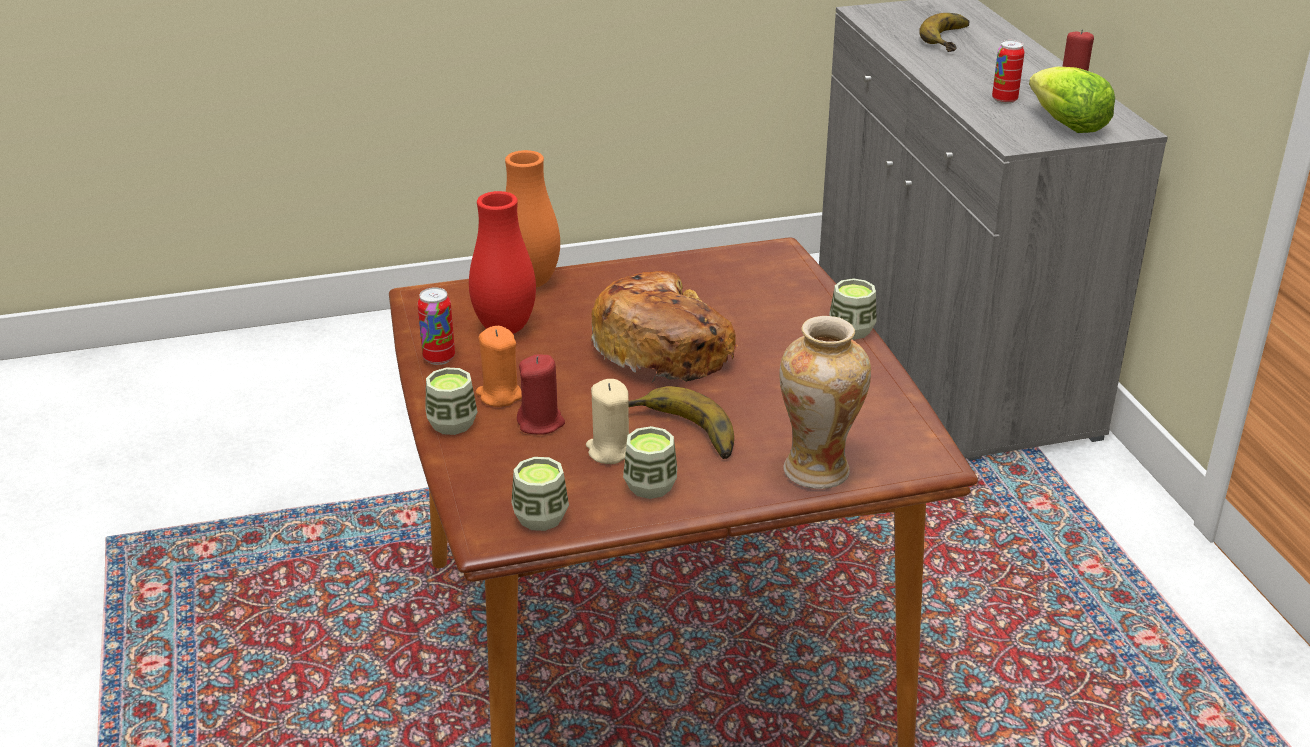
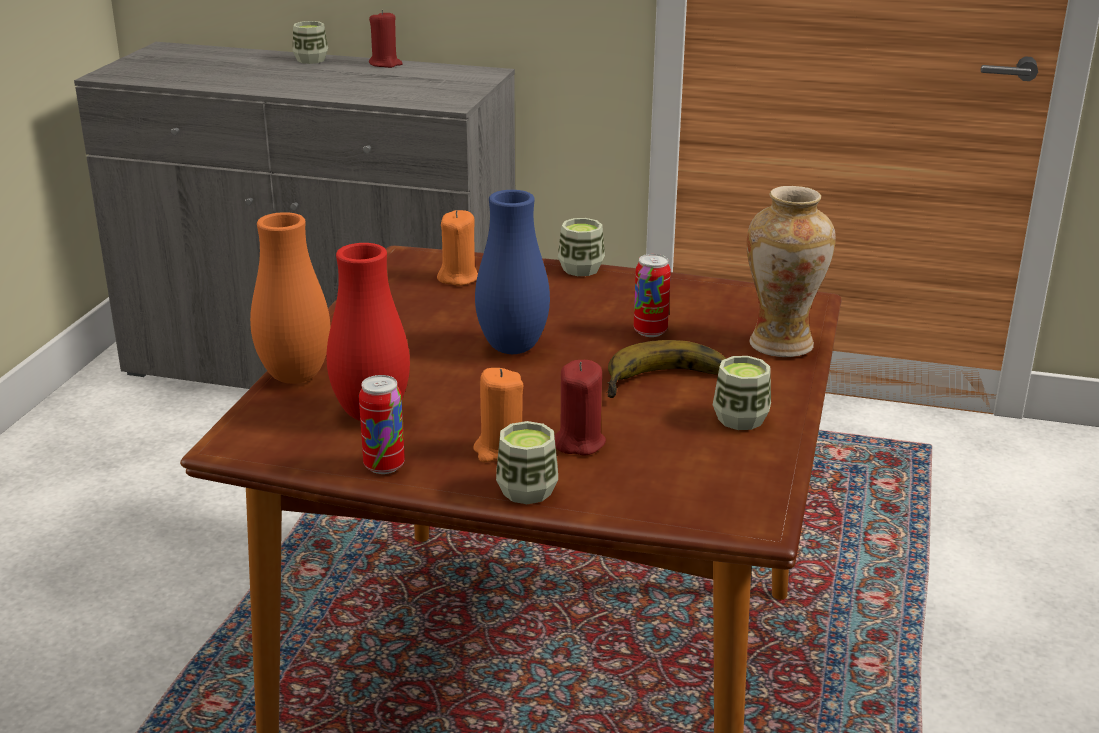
camera: 60 degrees left, 5 degrees down
(540, 517) = (746, 486): cup -> cup (311, 60)
(609, 451) = (664, 422): beige candle -> none
(665, 347) = (512, 348): bread -> blue vase
(764, 284) = (458, 277): none -> orange candle
(954, 39) = (231, 68): banana -> none
(1004, 100) = (372, 86): can -> can (650, 331)
(1067, 125) = (449, 84): lettuce -> none

